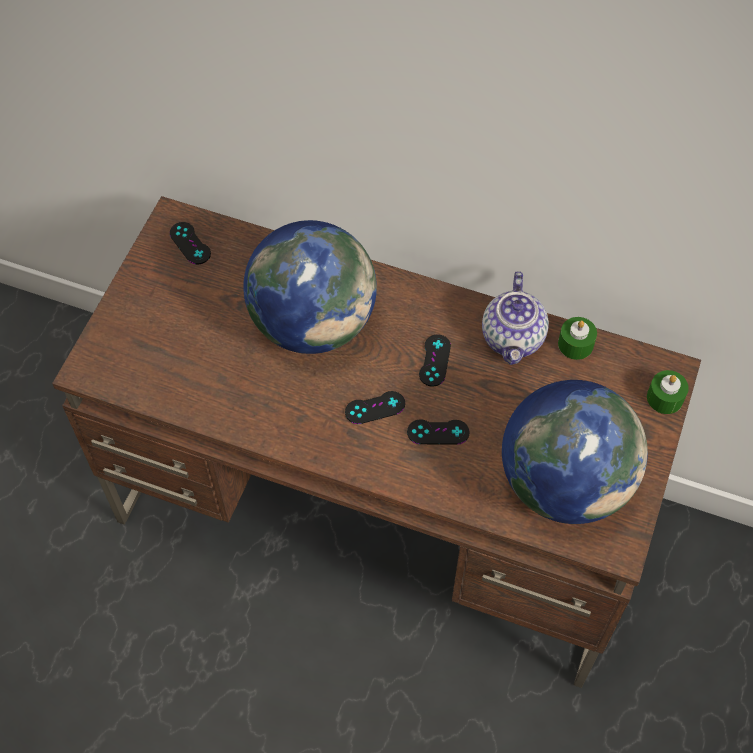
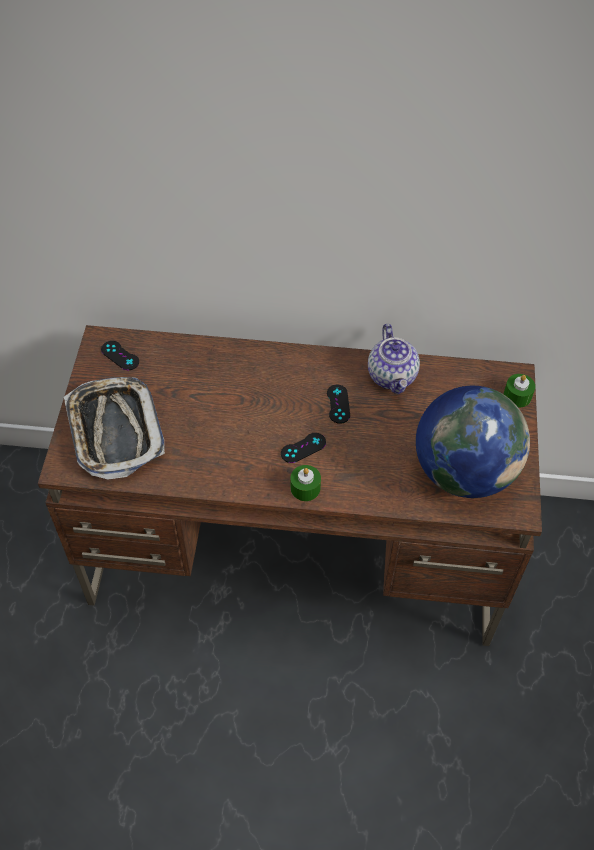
camera: 15 degrees left, 5 degrees down
(157, 337) = (114, 431): none -> tray
(313, 323) = (235, 395): globe -> none
(438, 432) = (357, 455): black game controller -> none
(575, 344) = (440, 371): green candle -> green candle (305, 488)

